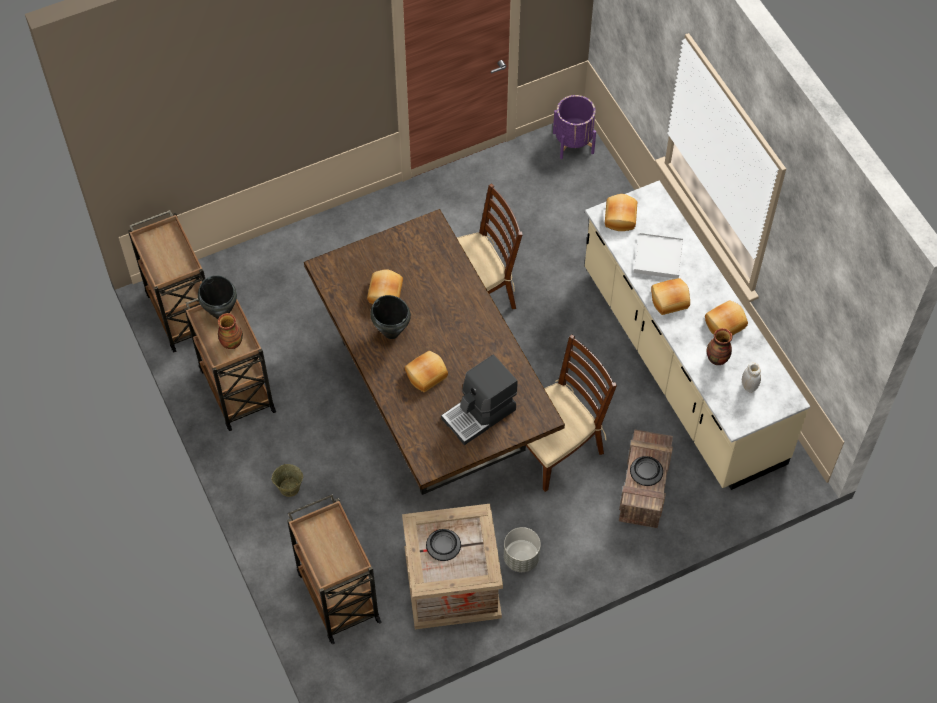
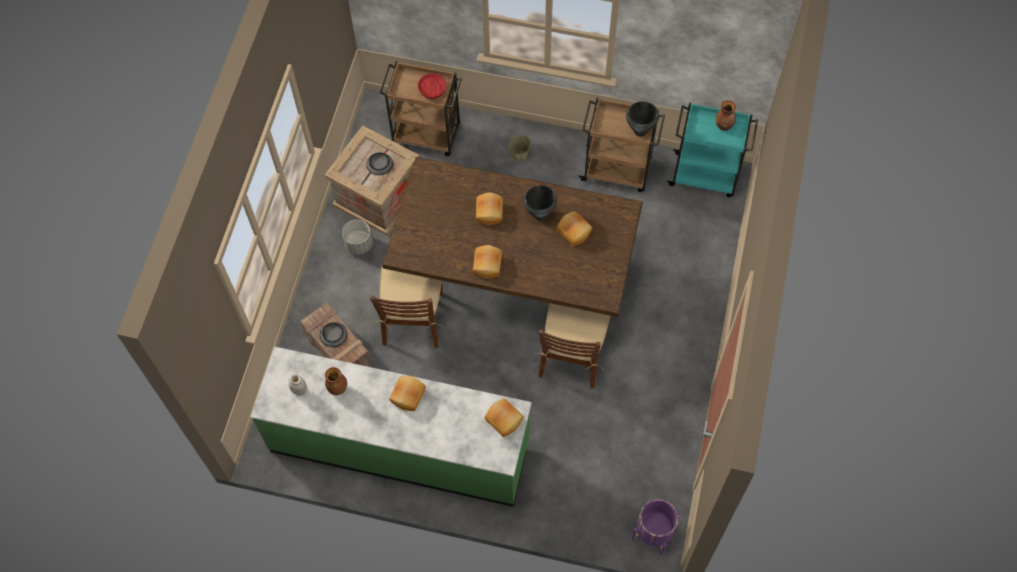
camera: 130 degrees right, 5 degrees up
(181, 312) = (705, 175): brown cart -> turquoise cart
(231, 342) = (612, 123): vase -> vase (724, 125)
(325, 532) = (432, 90): none -> red bowl
(480, 414) = (433, 222): coffee machine -> none
(658, 257) = (448, 417): white tray -> none
(681, 367) = (400, 445): beige counter -> green counter
(724, 323) = (358, 416): bread -> bread (488, 265)

